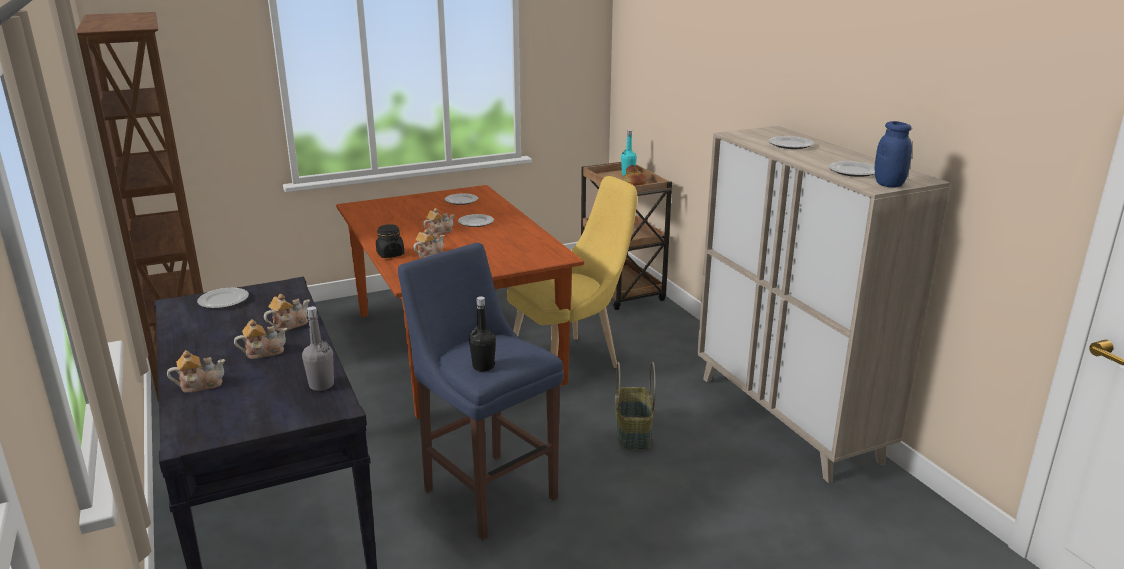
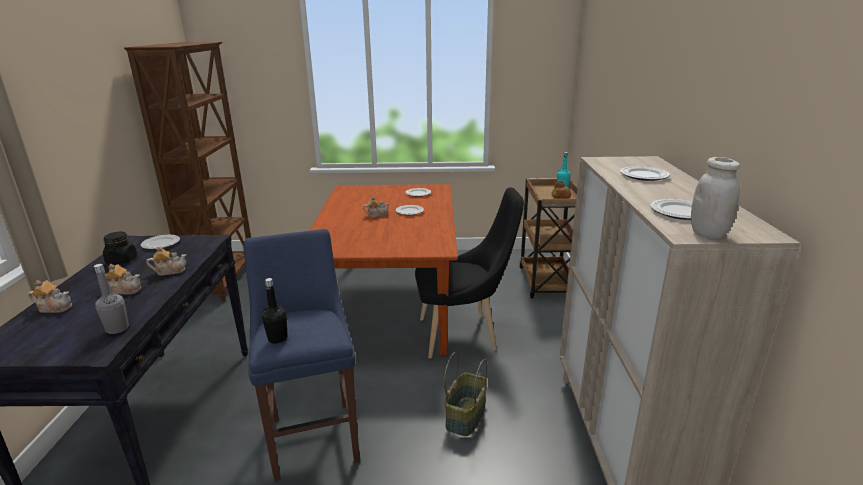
camera: 25 degrees right, 0 degrees up
(390, 254) = (324, 227): black jar -> black jar (122, 260)
(429, 254) = (350, 231): teapot -> none
(570, 361) = (463, 334): yellow chair -> black chair
(889, 184) = (707, 234): blue jar -> white jar

